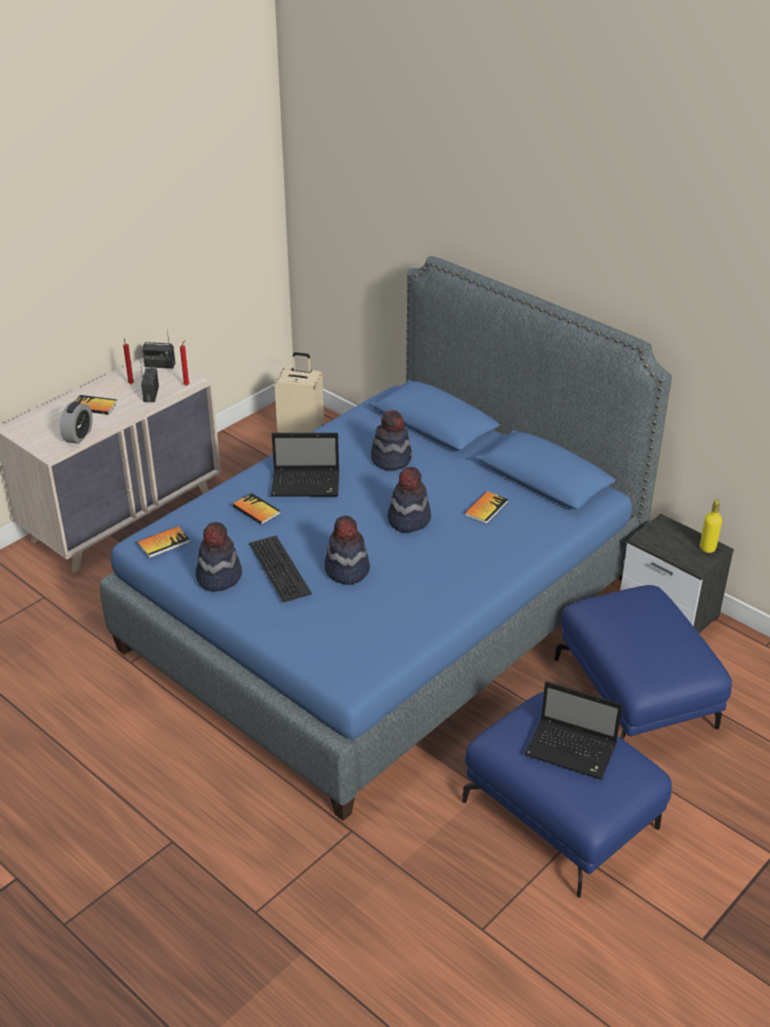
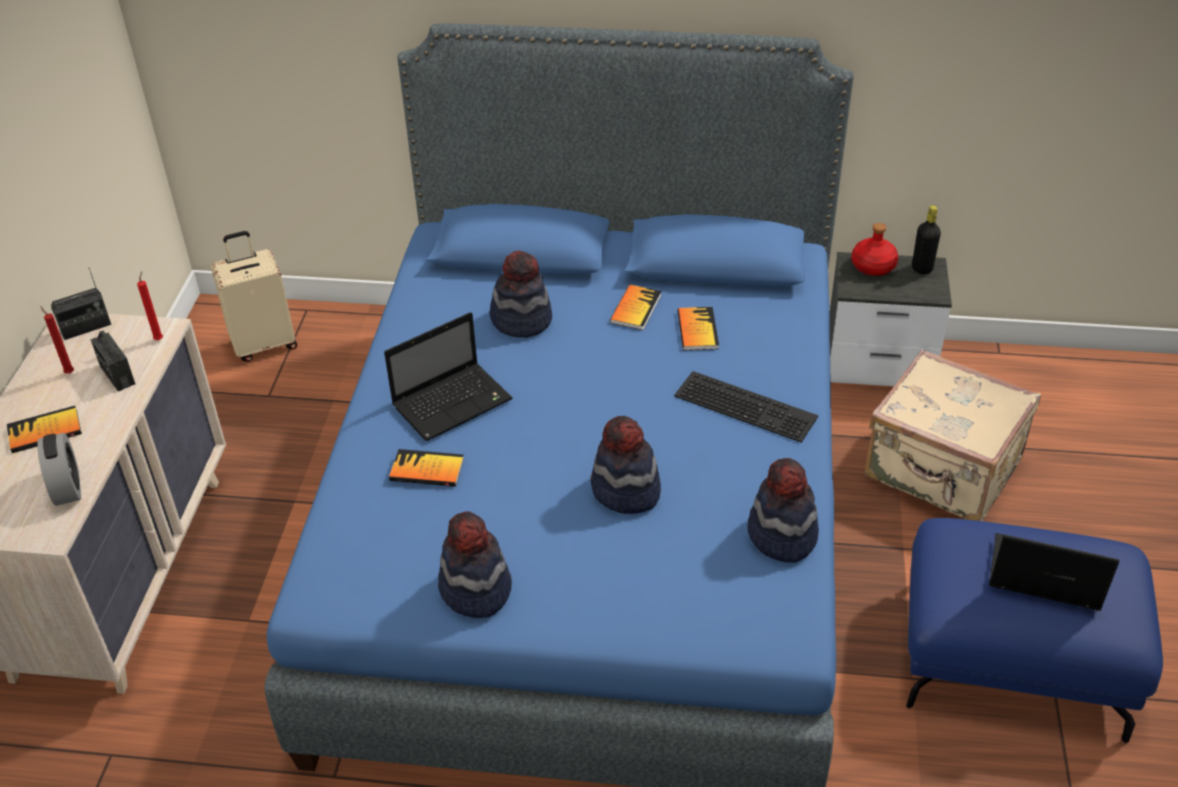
camera: 35 degrees left, 5 degrees up
(163, 543) = (348, 583): book -> book (635, 309)
(281, 568) = (547, 532): keyboard -> keyboard (747, 405)
(408, 519) = (626, 386): hat -> hat (781, 535)
(572, 750) = (1042, 574): laptop -> laptop turned 150 degrees counterclockwise
(637, 693) = (942, 471): blue ottoman -> beige suitcase
(674, 532) = (873, 266): none -> red bottle
(707, 548) = (922, 268): yellow bottle -> black bottle

